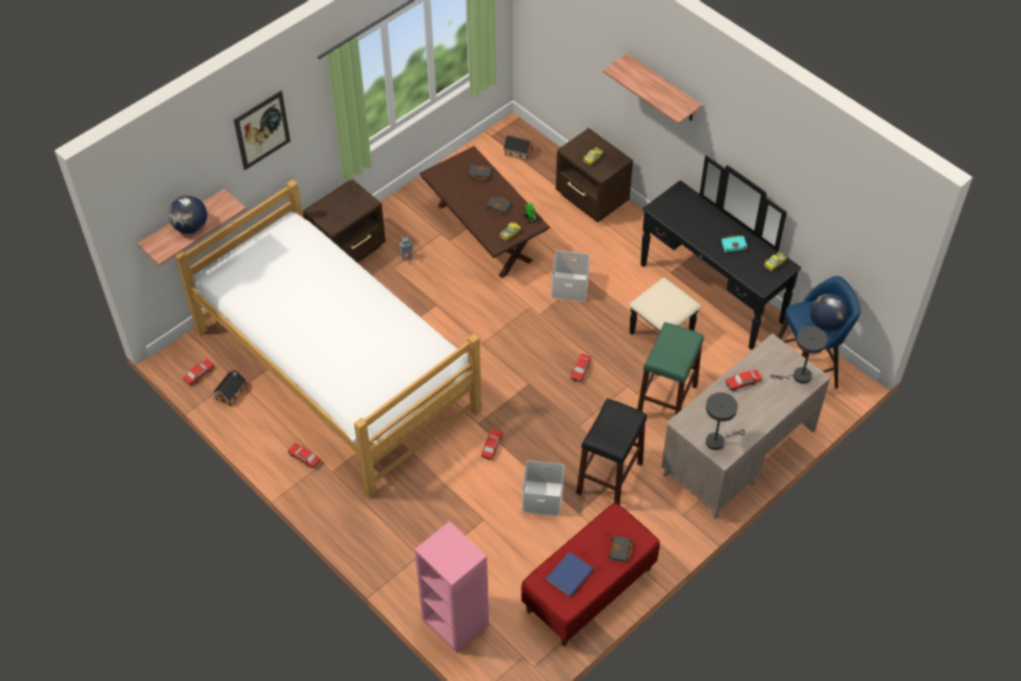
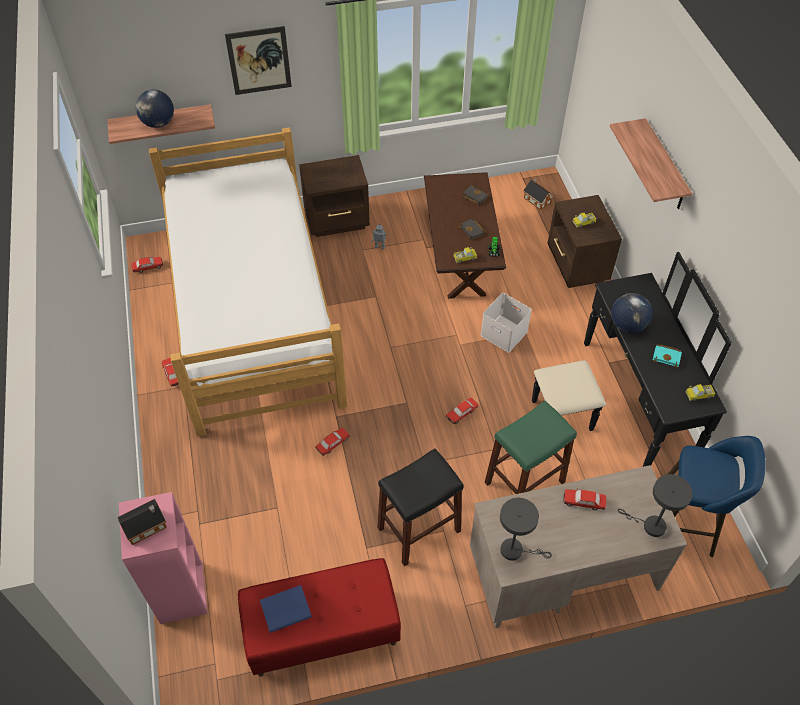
camera: 30 degrees right, 0 degrees up
(232, 392) = (160, 292): toy house -> toy house (146, 526)
(541, 498) = (342, 516): white storage box -> none
(621, 551) = (352, 613): black book -> none
(825, 323) = (718, 483): globe -> globe (627, 325)

